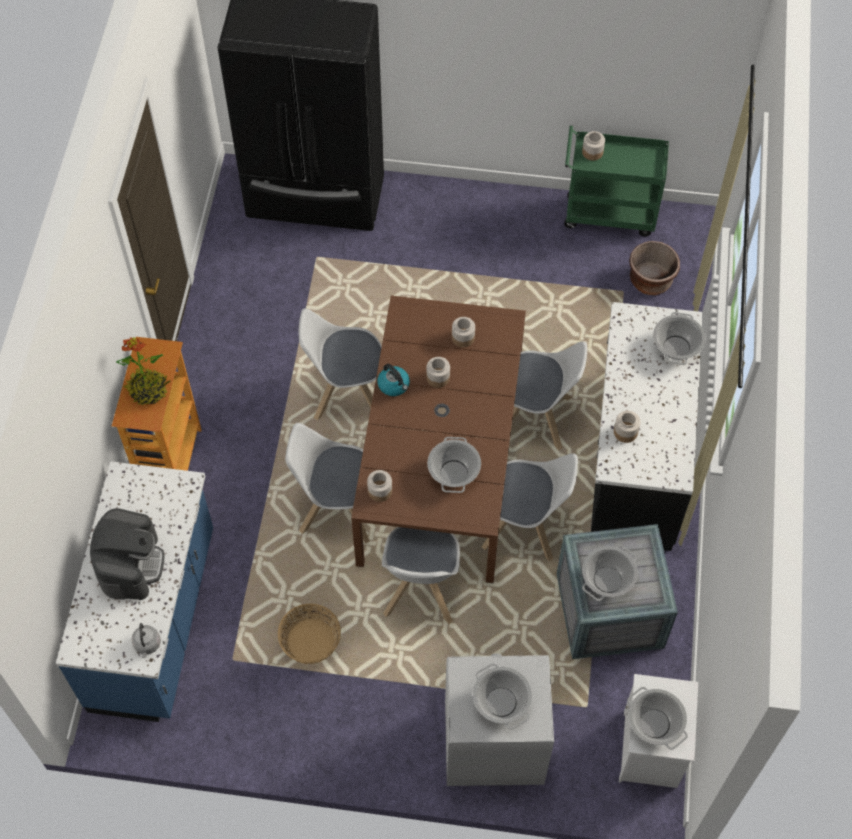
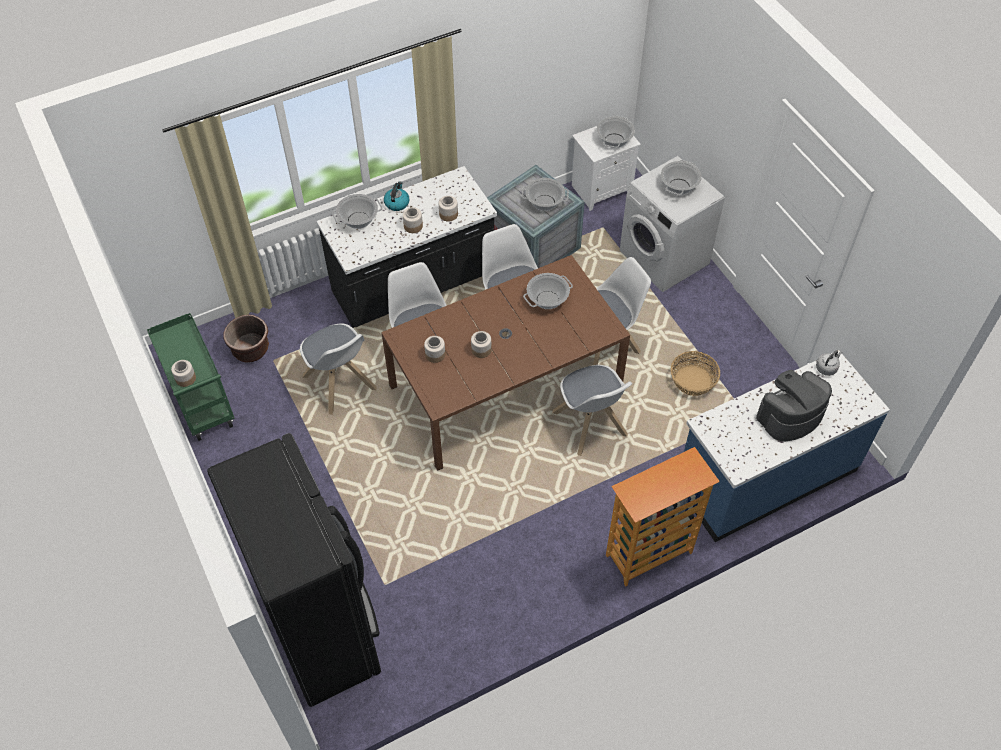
camera: 125 degrees left, 5 degrees down
(148, 390) = (670, 478): potted plant -> none
(346, 392) = (495, 479): chair -> chair (340, 384)
(379, 490) = (597, 331): jar -> jar (413, 226)
(394, 385) = (509, 371): kettle -> kettle (397, 203)

